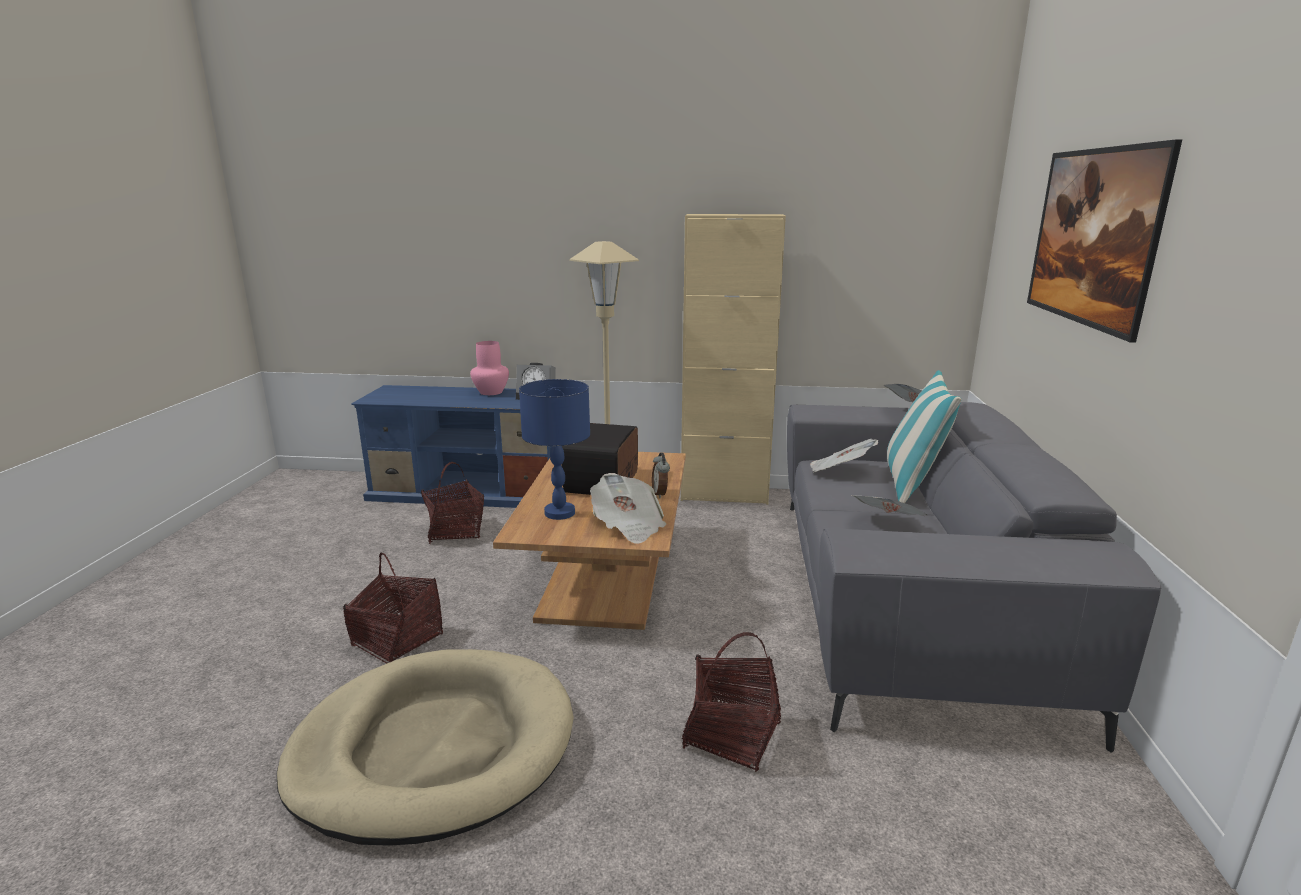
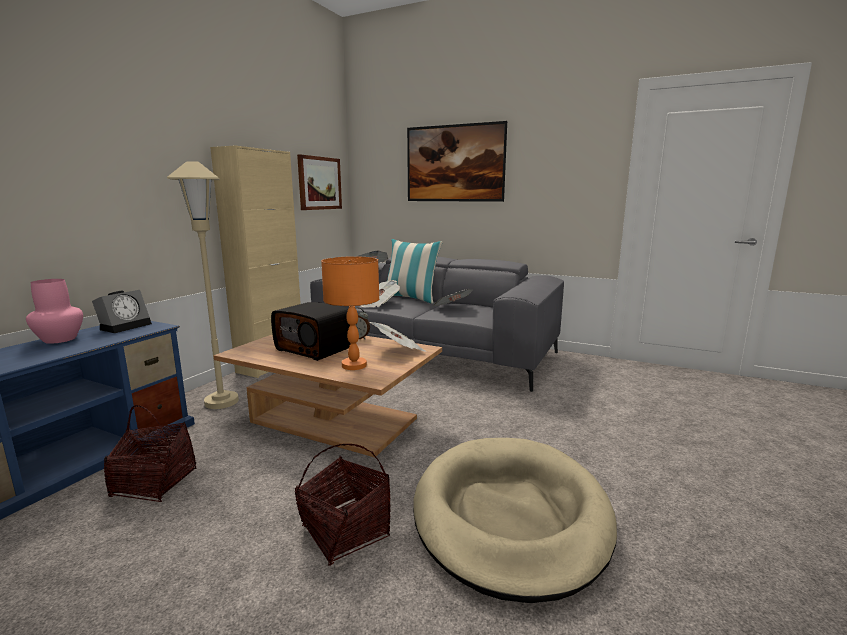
camera: 70 degrees left, 5 degrees down
(560, 513) = (354, 365): blue table lamp -> orange table lamp
(732, 735) = (528, 413): basket -> none
(900, 255) = (319, 183): none -> picture

